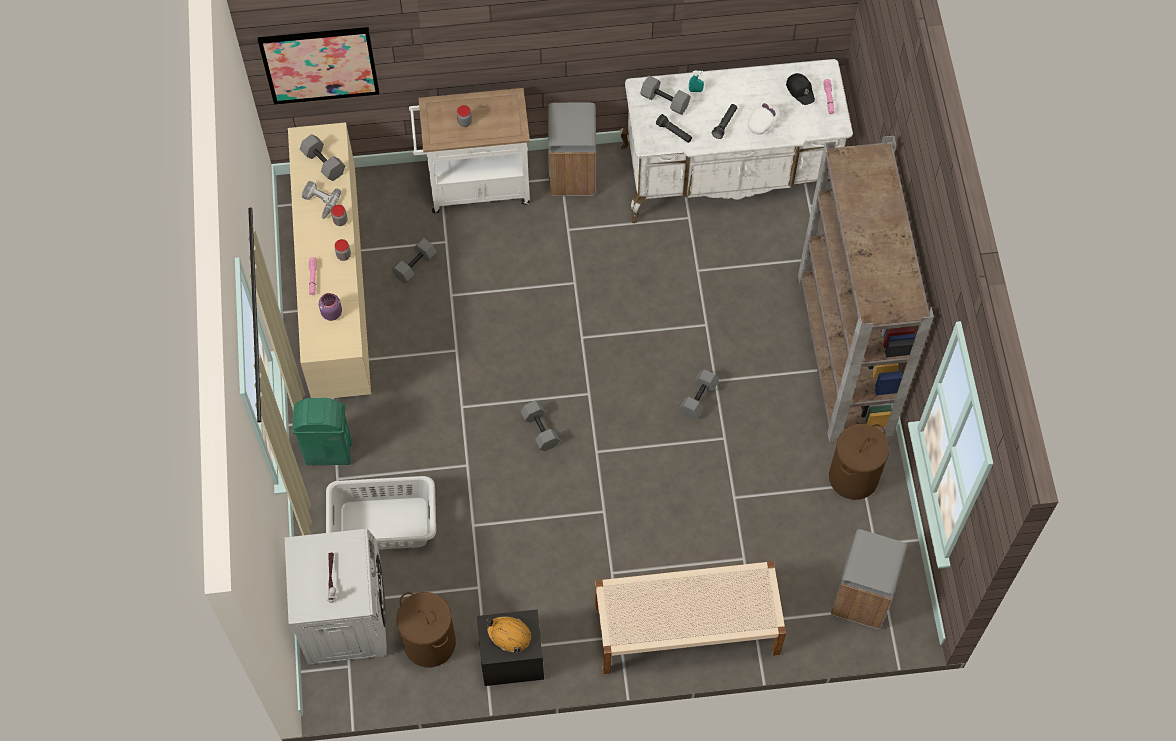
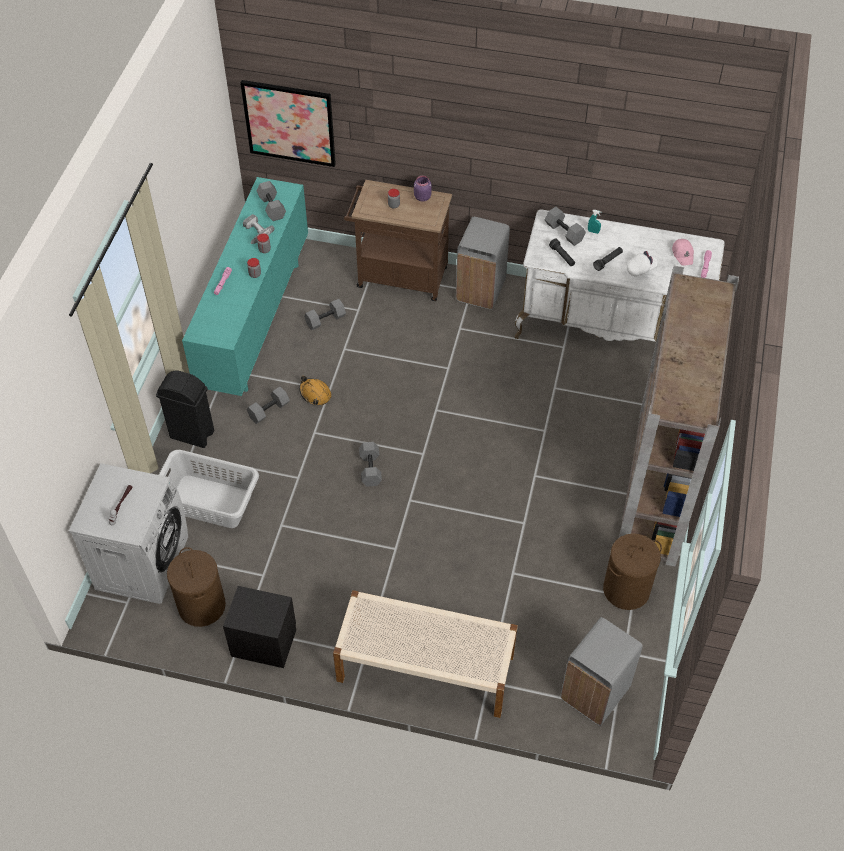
camera: 20 degrees right, 10 degrees down
(328, 452) = (192, 434): green trash can -> black trash can
(331, 313) = (224, 311): purple jar -> purple jar (422, 197)
(336, 293) = (254, 322): beige cabinet -> turquoise cabinet
(475, 186) = (399, 277): white cart -> brown cart
(509, 635) = (257, 610): orange hard hat -> orange hard hat (315, 393)
(697, 398) = (514, 484): grey dumbbell -> grey dumbbell (269, 410)
(800, 90) = (683, 254): black cap -> pink cap

